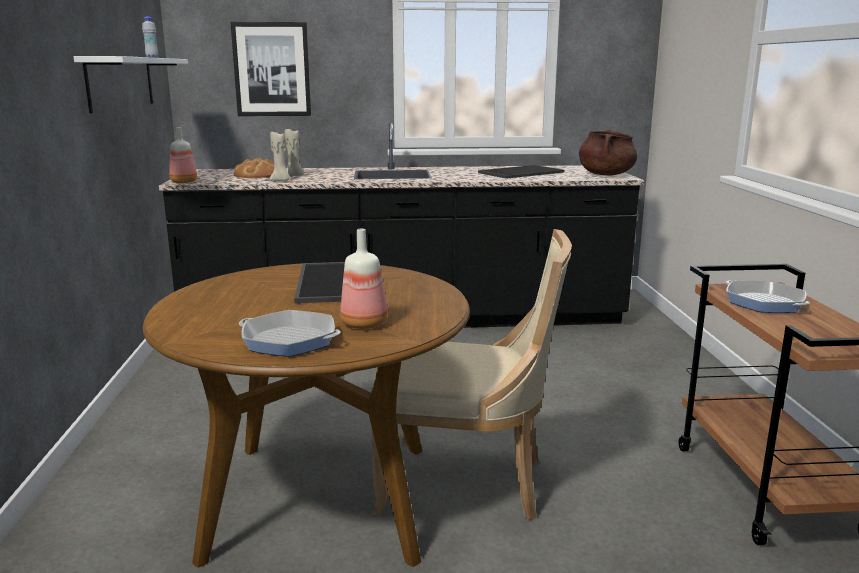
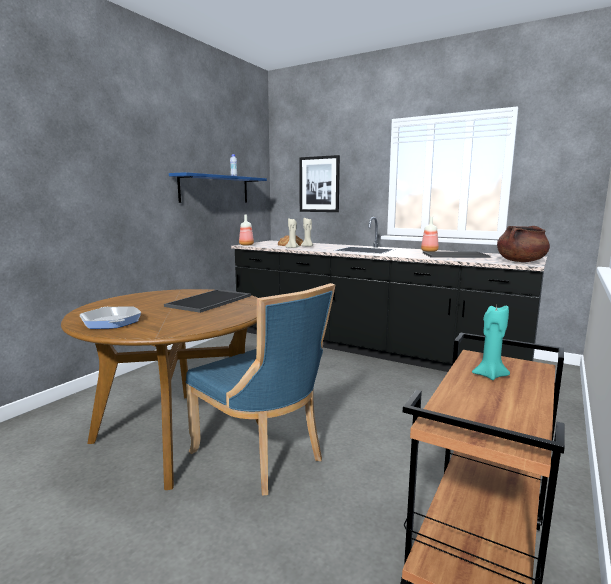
camera: 35 degrees right, 5 degrees down
(121, 83) = (215, 189): white shelf -> blue shelf
(364, 323) = (162, 322): bottle -> bottle (429, 251)
(468, 483) = (262, 456): beige chair -> blue chair
(764, 302) = (489, 375): frying pan -> turquoise candle

